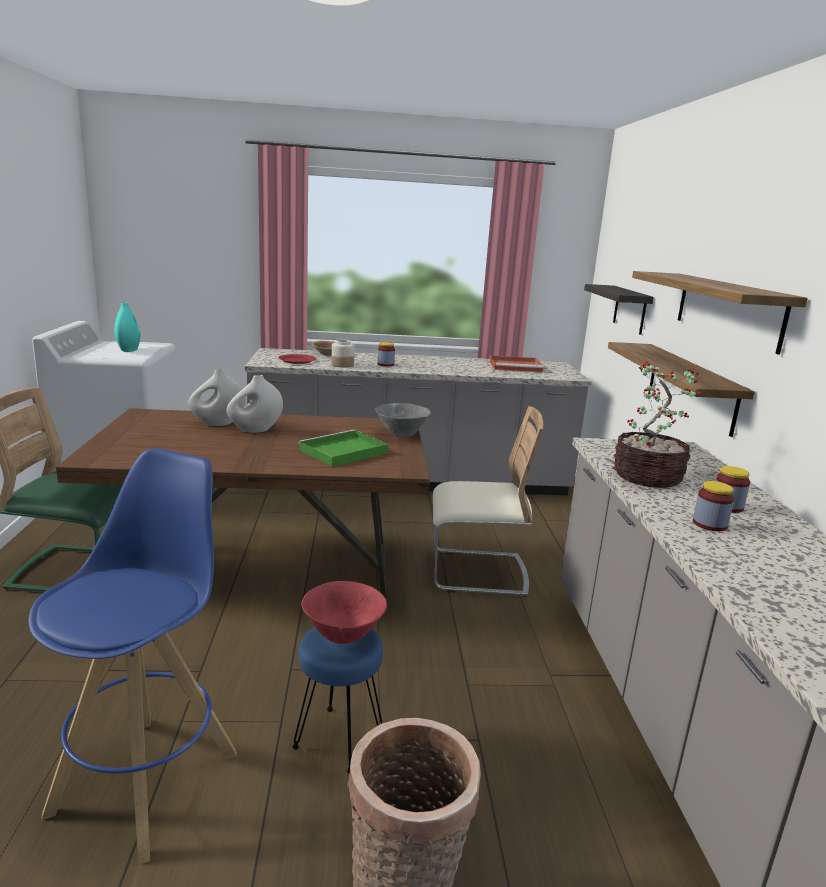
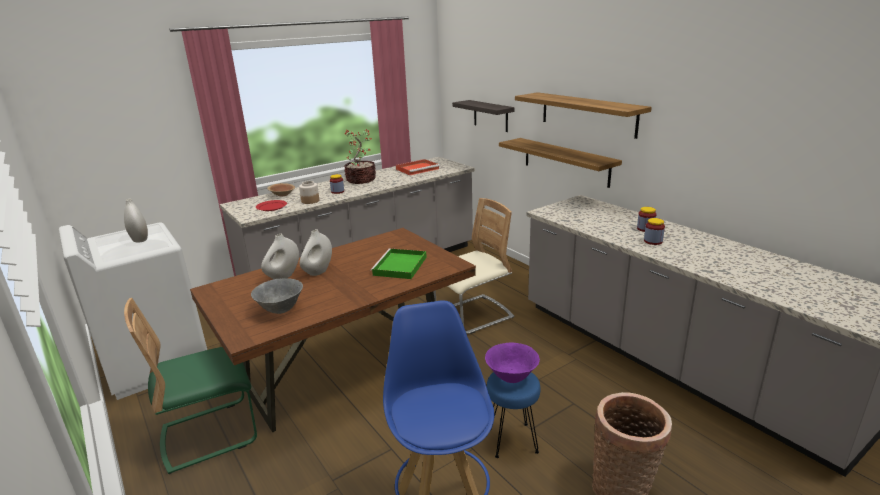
camera: 30 degrees left, 5 degrees up
(129, 350) = (139, 239): turquoise vase -> white vase
(344, 636) = (512, 377): red bowl -> purple bowl
(401, 435) = (413, 241): grey bowl -> grey bowl (281, 310)
(646, 477) = (593, 225): potted plant -> potted plant (360, 180)

